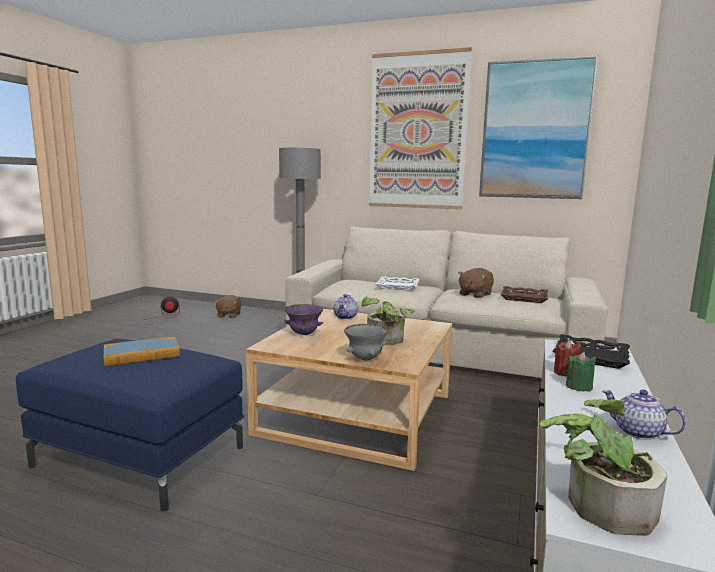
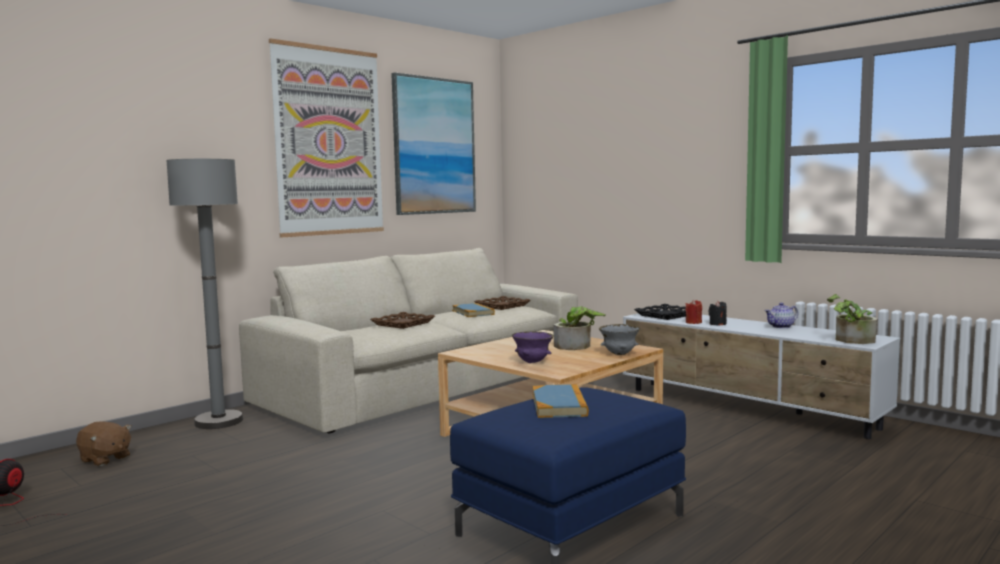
camera: 65 degrees left, 5 degrees down
(345, 317) = (487, 348): teapot -> none
(397, 286) = (403, 324): white tray -> brown tray
(474, 294) = (473, 312): brown plush toy -> book
(579, 387) = (717, 324): green candle -> black candle

